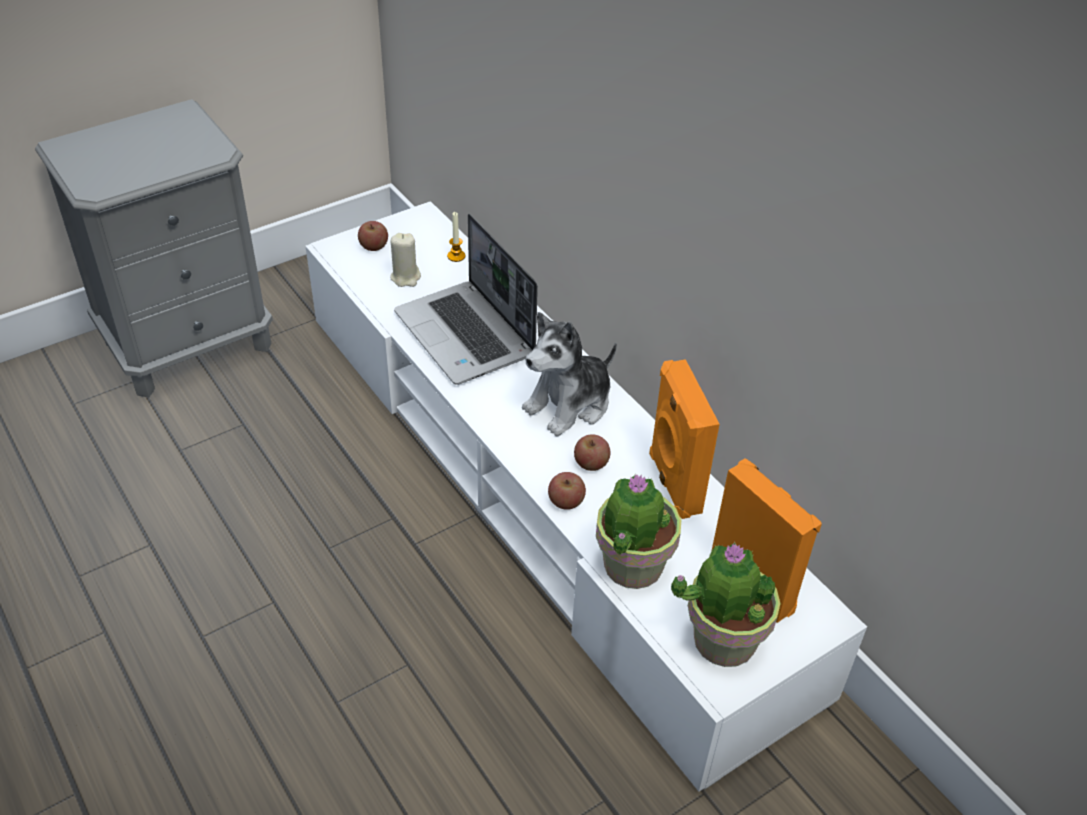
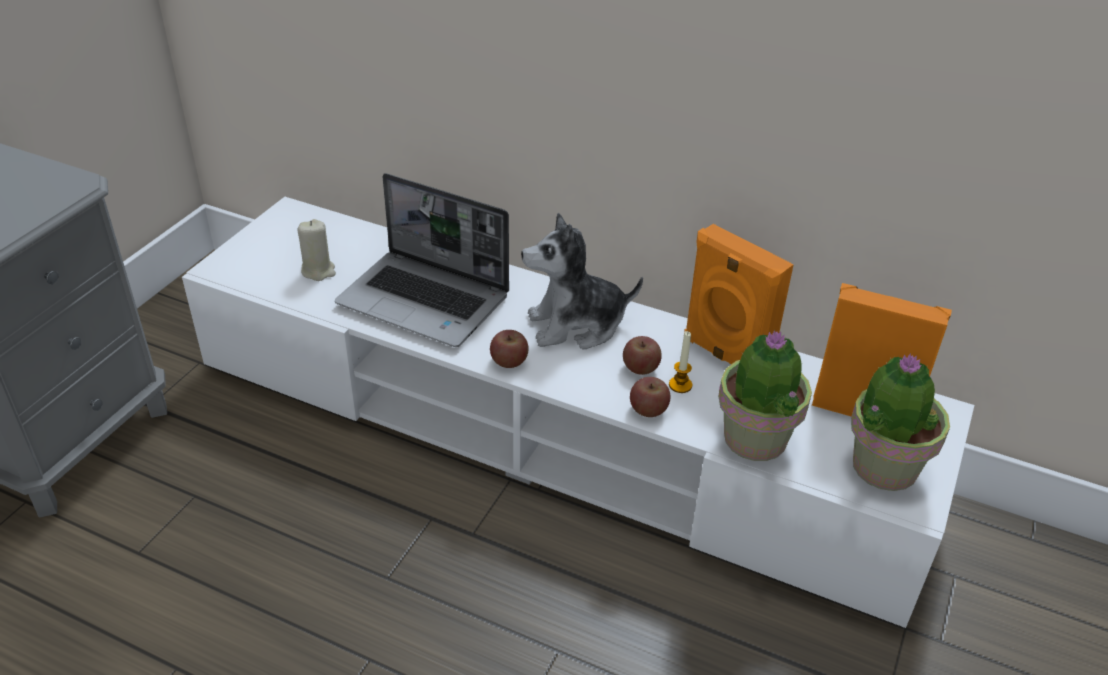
camera: 30 degrees left, 5 degrees down
(373, 246) = (259, 253): apple -> apple (509, 361)
(456, 256) = (354, 236): candle -> candle (680, 385)
(569, 404) = (576, 325): plush toy -> plush toy turned 60 degrees clockwise

